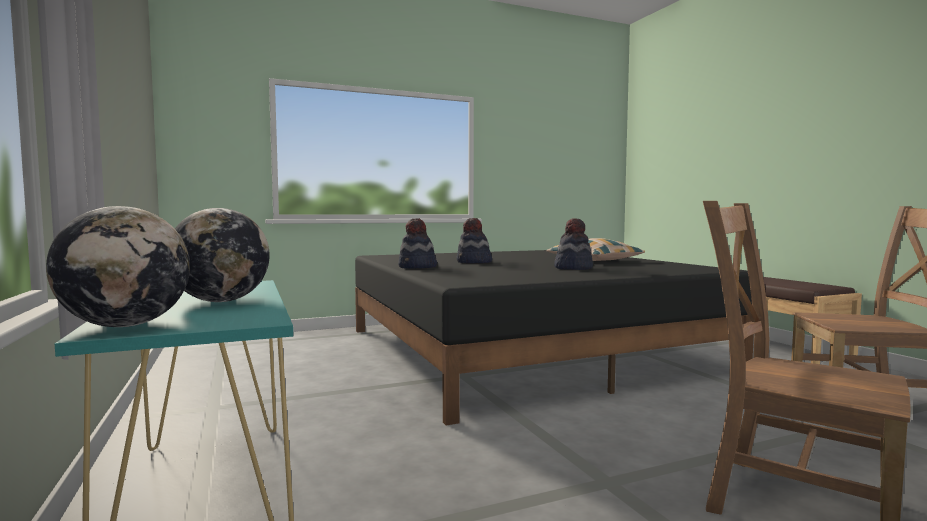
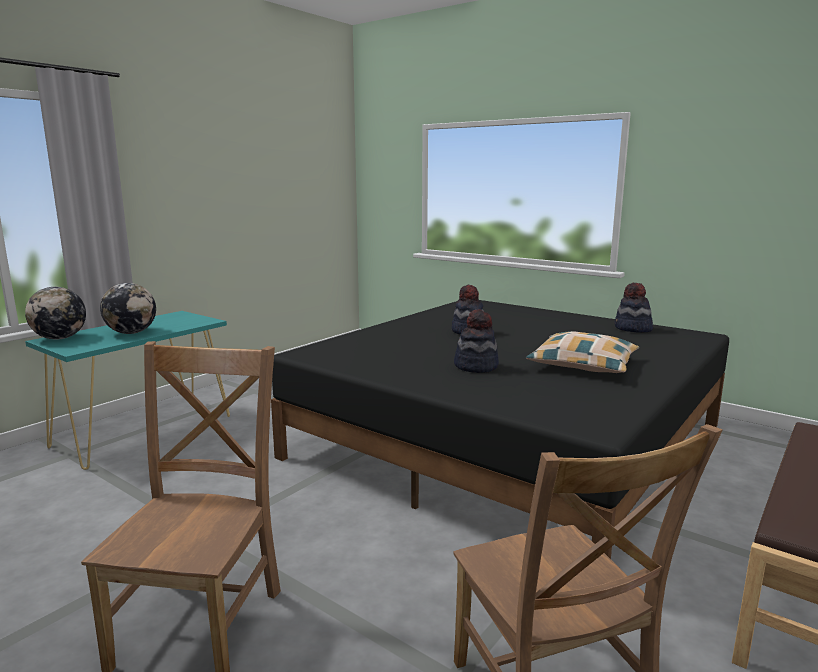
camera: 60 degrees right, 10 degrees up
(417, 267) = (395, 327): hat -> hat (632, 329)

